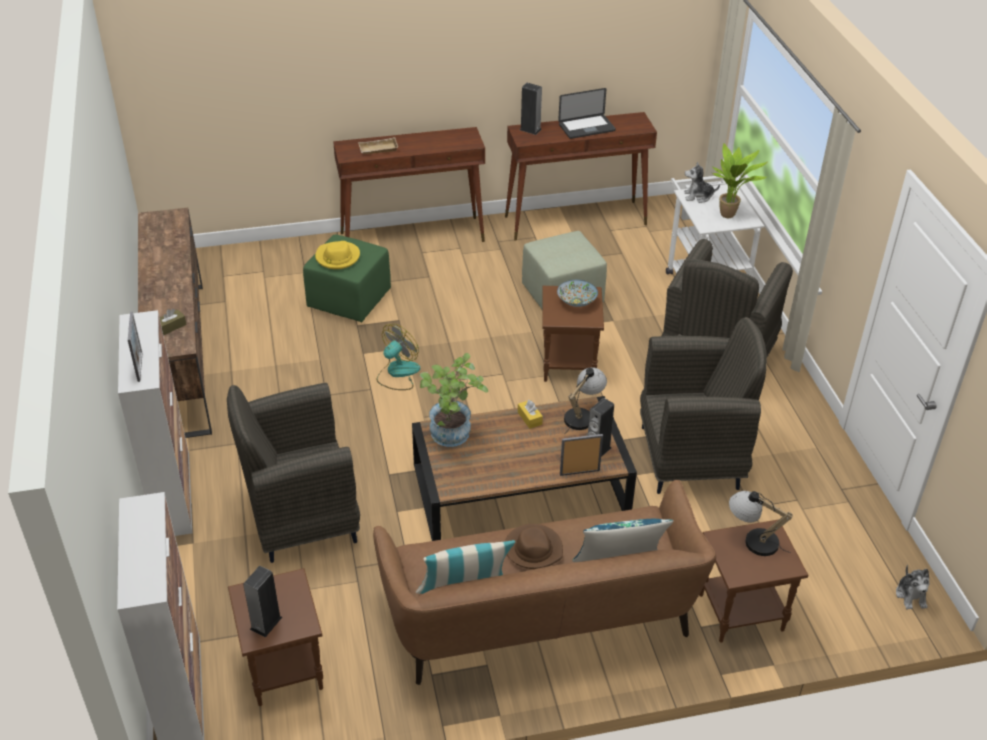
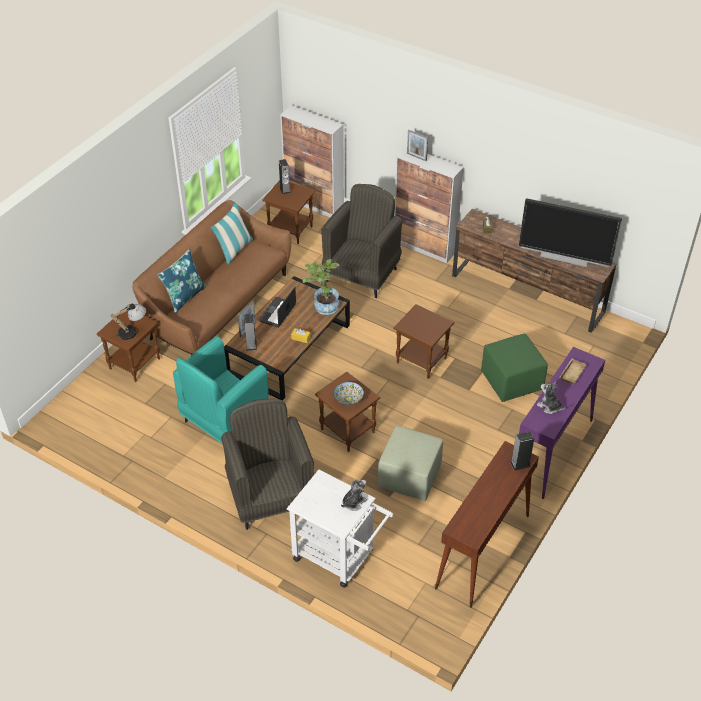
camera: 135 degrees right, 5 degrees up
(167, 248) = (564, 257): none -> television
(337, 257) = (516, 347): yellow hat -> none
(397, 373) = (422, 360): fan -> brown side table
(413, 237) = (551, 451): brown console table -> purple console table
(533, 549) = (226, 280): brown hat -> none
(582, 415) = (278, 357): table lamp -> none
(586, 128) = (490, 496): laptop -> laptop (277, 313)
(691, 457) = (225, 422): grey armchair -> turquoise armchair
(730, 215) = (315, 499): potted plant -> none
(911, 596) = (59, 425): plush toy -> plush toy (549, 406)

